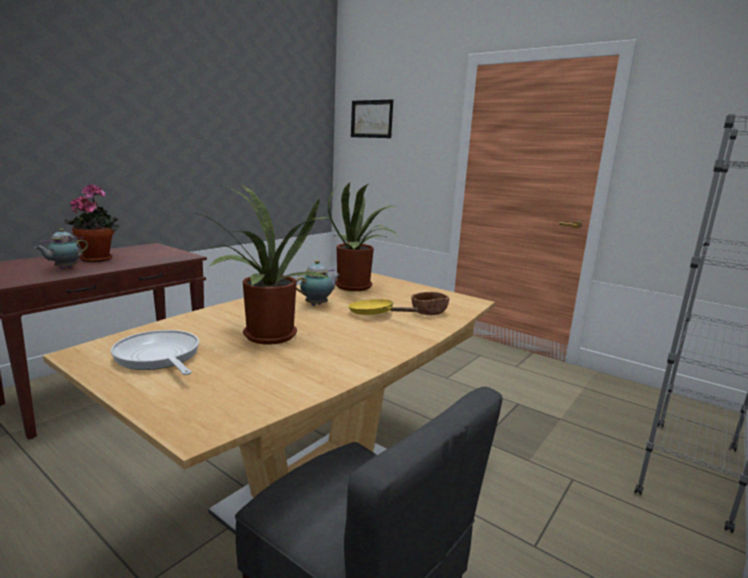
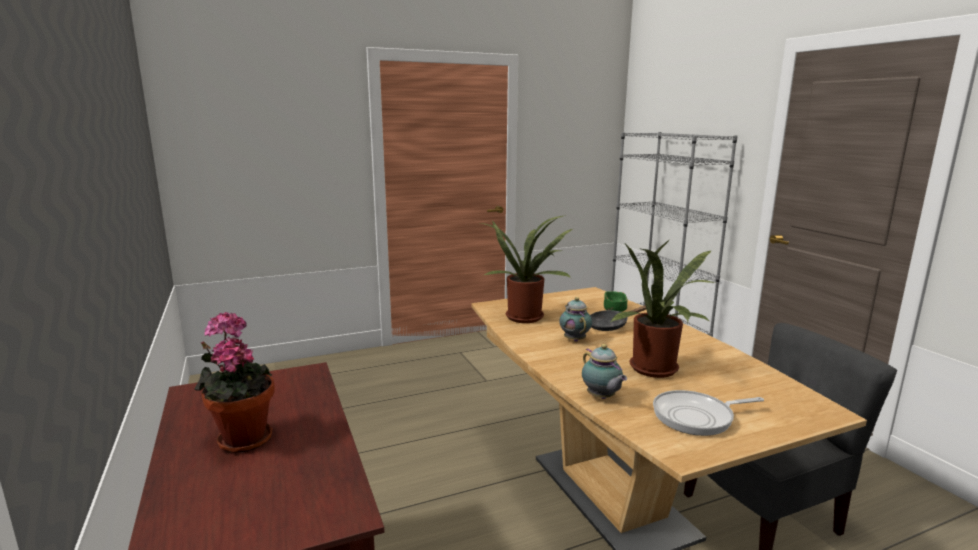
camera: 60 degrees left, 0 degrees up
(64, 268) = (289, 468): teapot -> teapot (601, 398)
(371, 119) = (230, 117): picture -> none
(375, 314) = (611, 325): yellow frying pan -> black frying pan
(429, 313) = (614, 309): brown bowl -> green bowl

